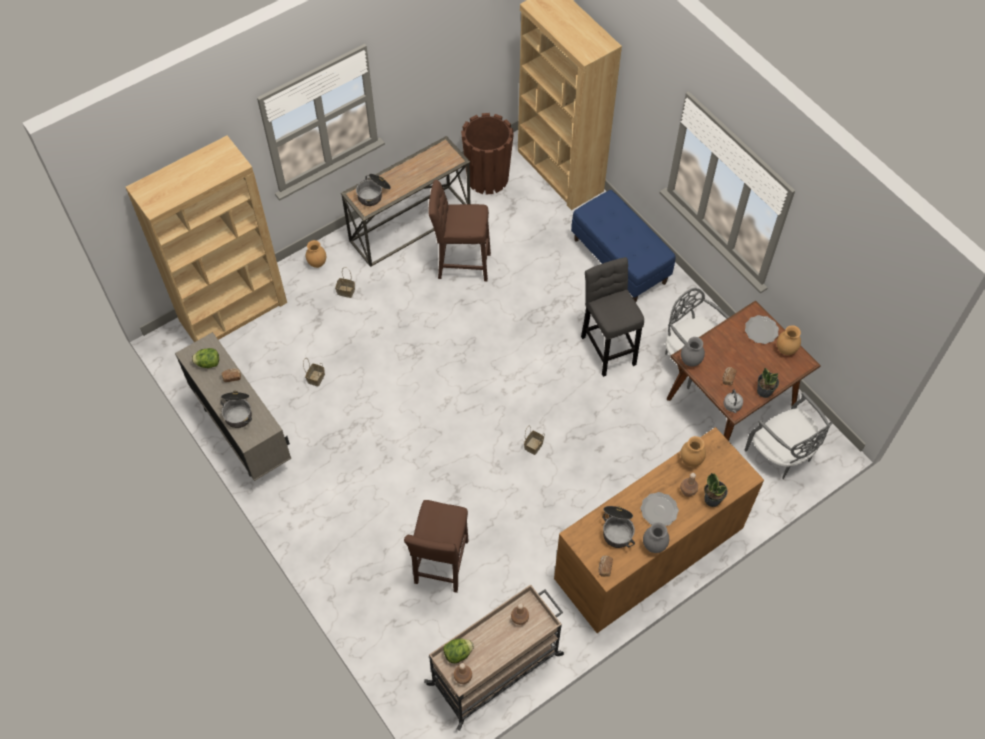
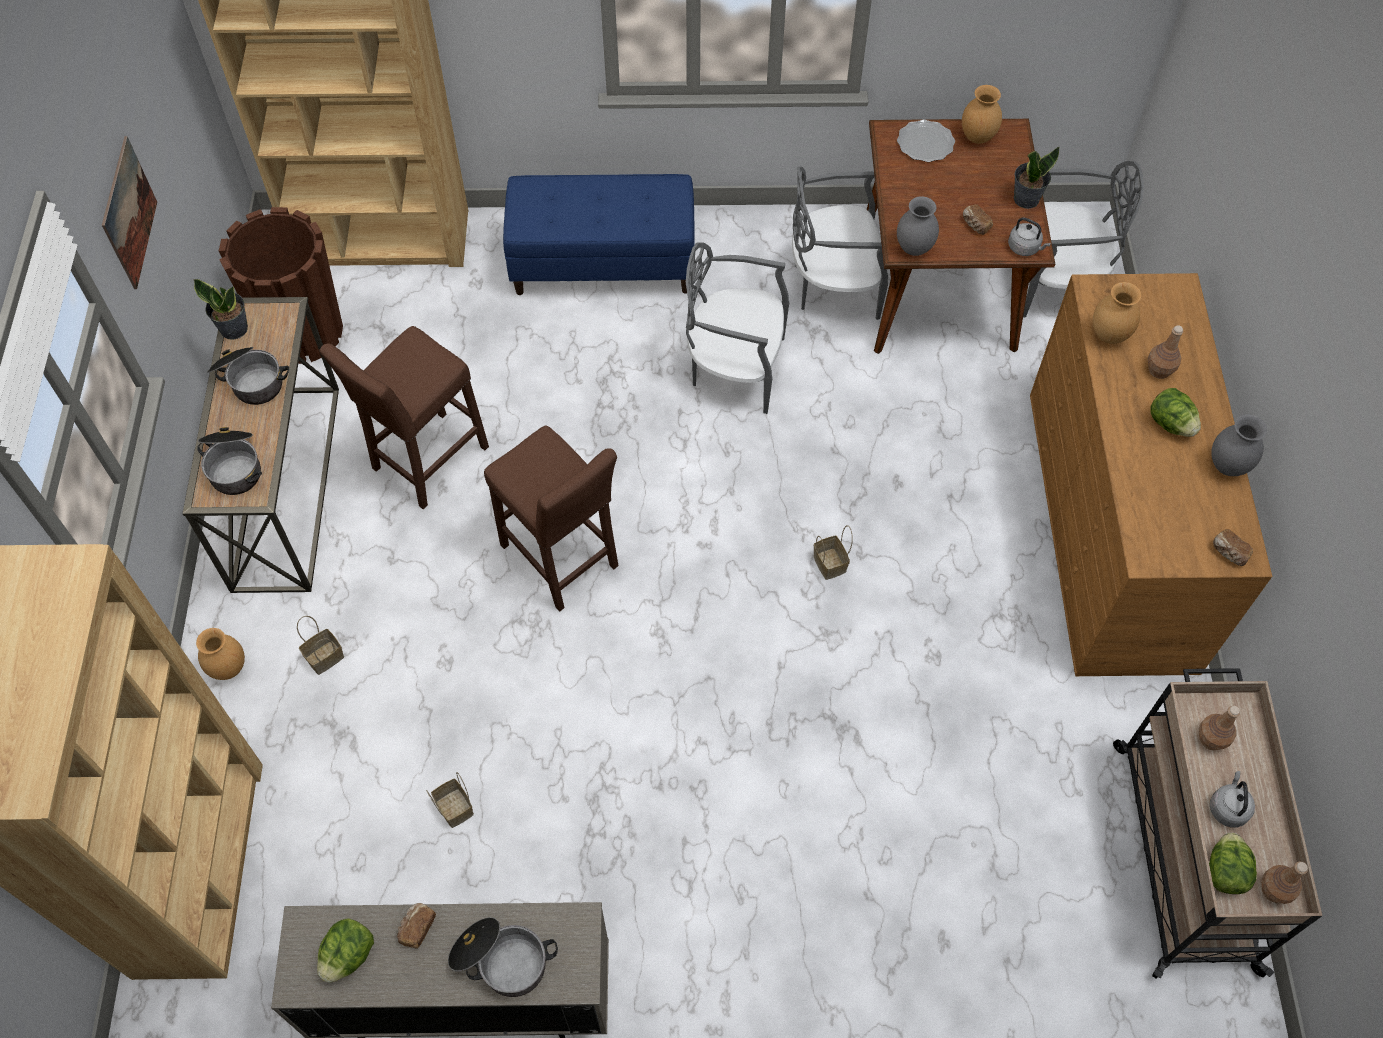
camera: 55 degrees left, 0 degrees up
(420, 76) = (129, 213): none -> picture
(441, 565) = (951, 825): brown stool -> brown stool (562, 561)
(490, 641) = (1227, 807): none -> grey kettle
(607, 347) = (735, 368): grey stool -> grey chair
(617, 529) = (1169, 495): cooking pot -> cooking pot (250, 381)
(659, 510) = (1170, 424): plate -> lettuce
(712, 499) = (1192, 349): potted plant -> potted plant (234, 328)

